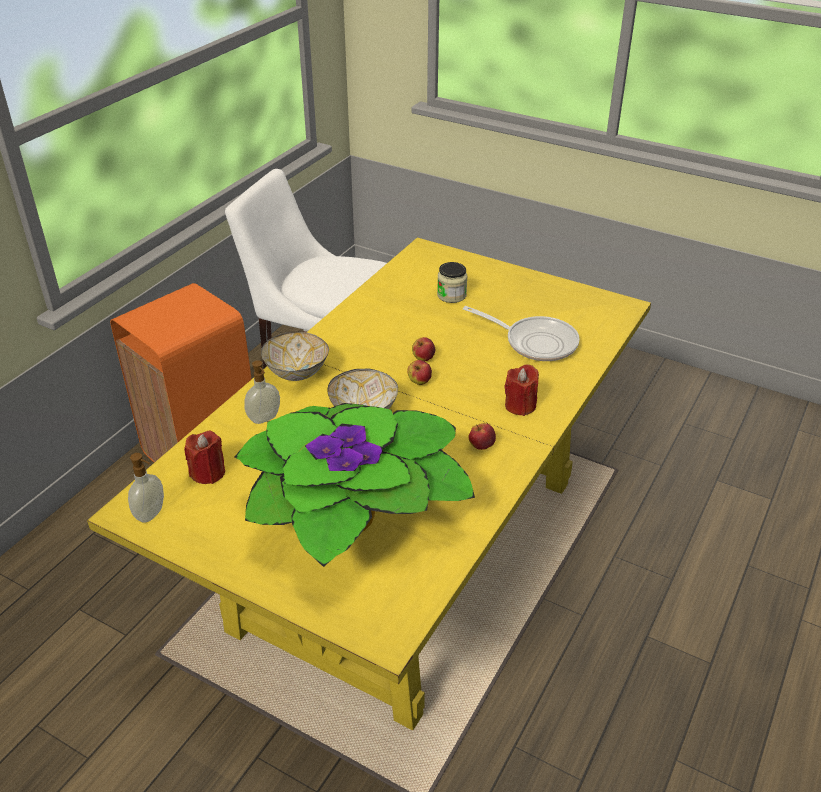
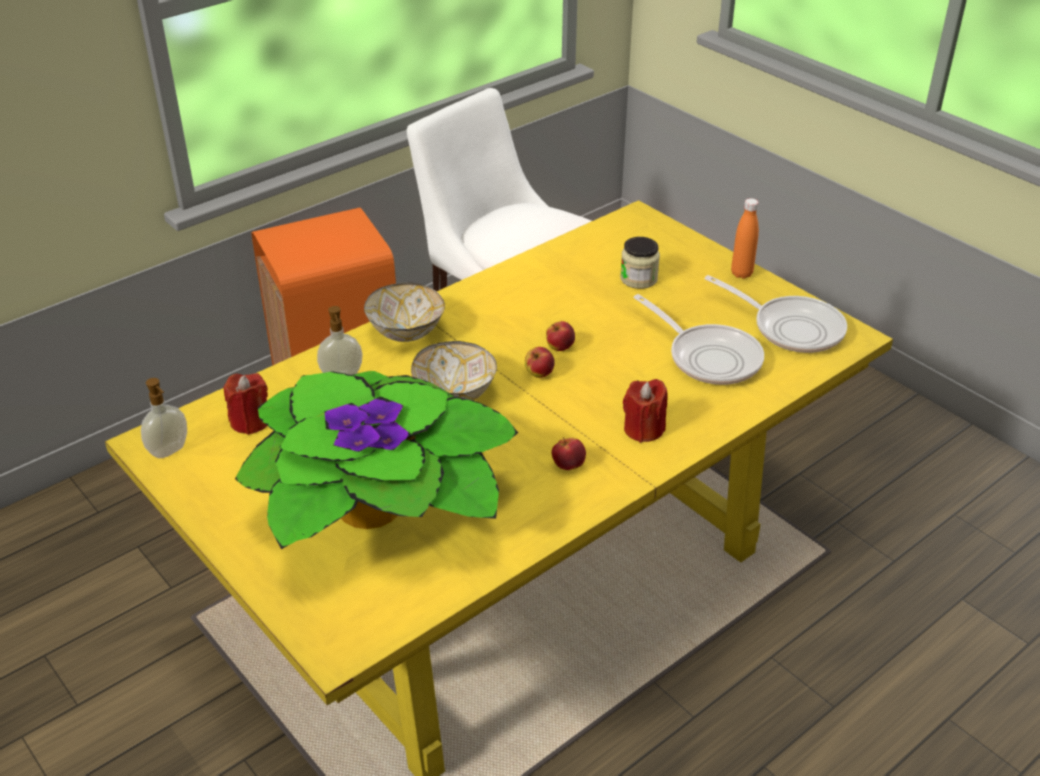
camera: 20 degrees right, 0 degrees up
(522, 277) = (741, 273): none -> orange bottle
(579, 309) = (791, 328): none -> frying pan

